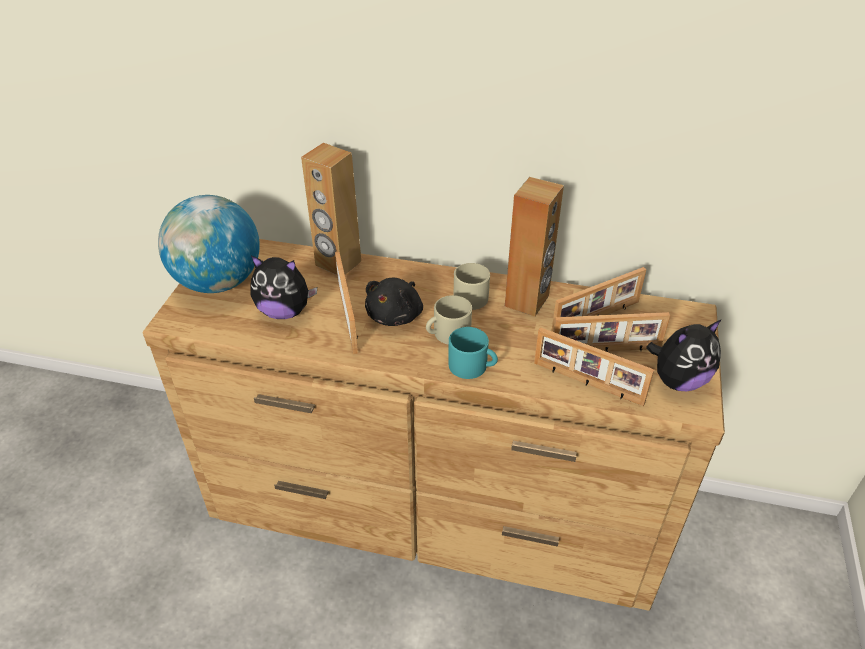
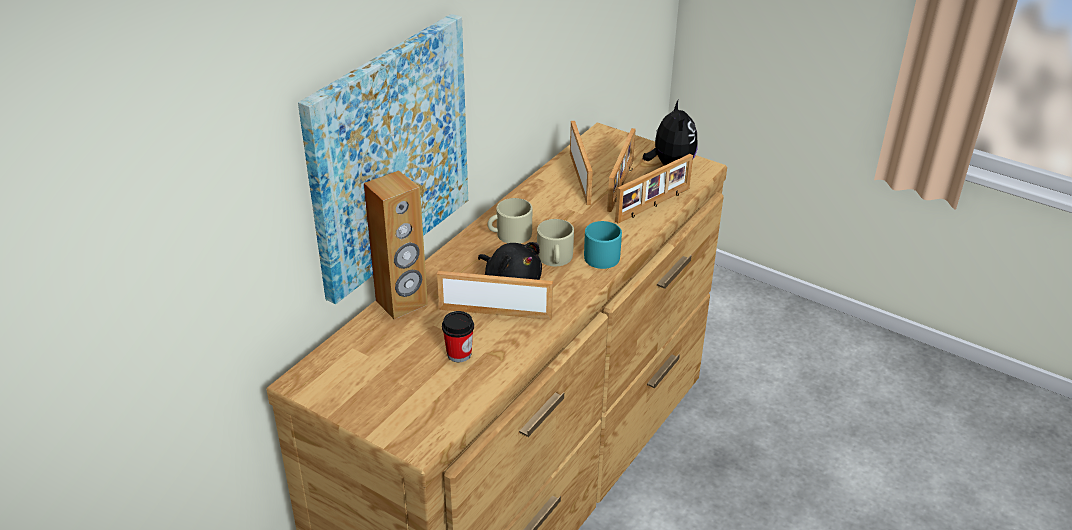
camera: 70 degrees left, 5 degrees down
(218, 282) = (373, 397): globe -> none
(284, 311) = (459, 354): plush toy -> cup
(375, 143) = (388, 155): none -> picture
(527, 301) = (538, 205): brown speaker -> none

